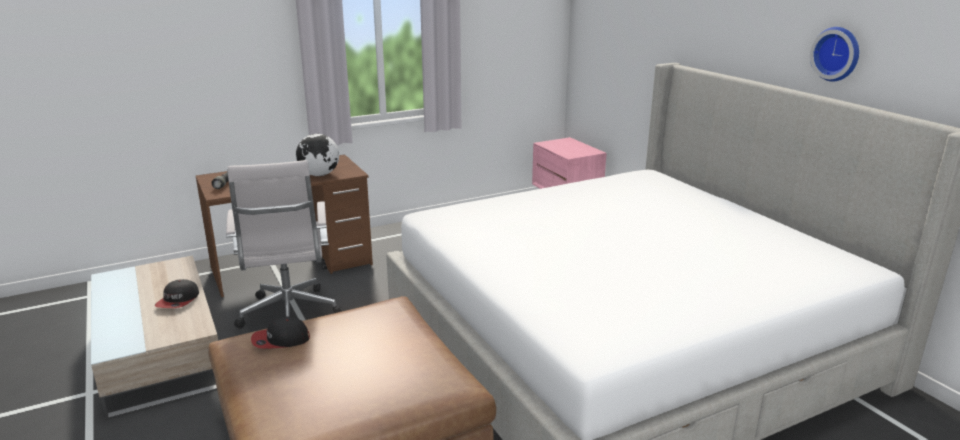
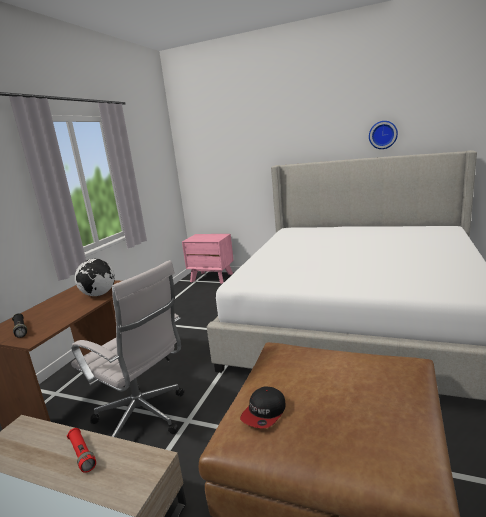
camera: 40 degrees left, 5 degrees down
(178, 300) = (82, 454): cap -> red flashlight

